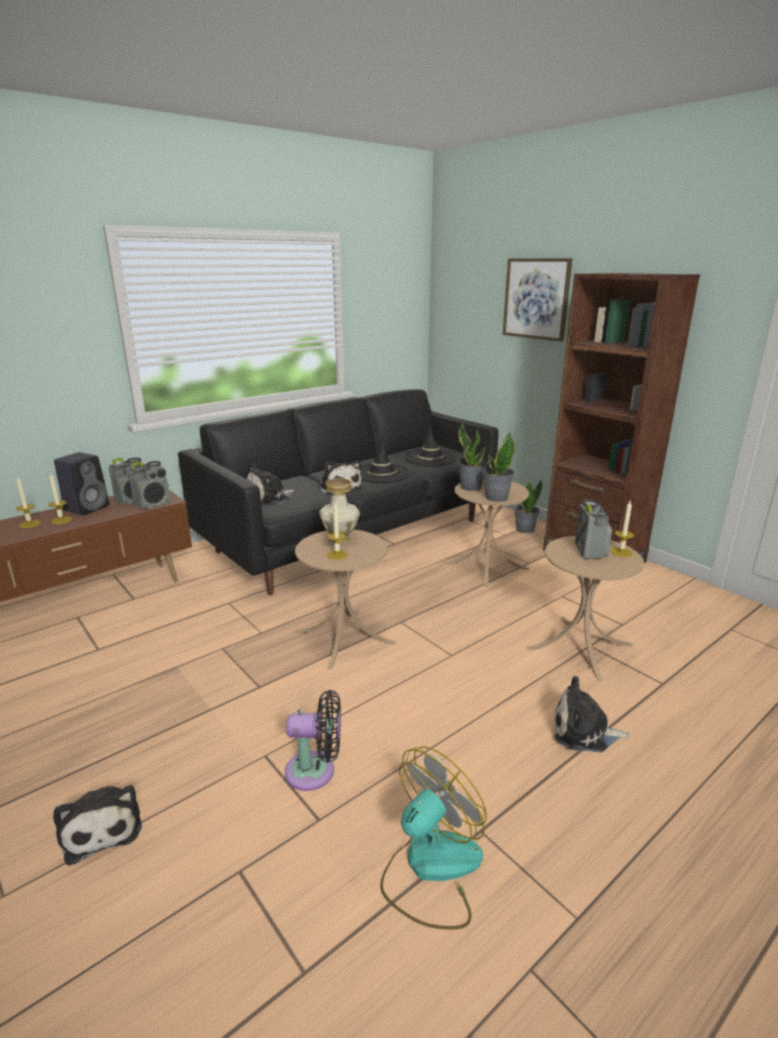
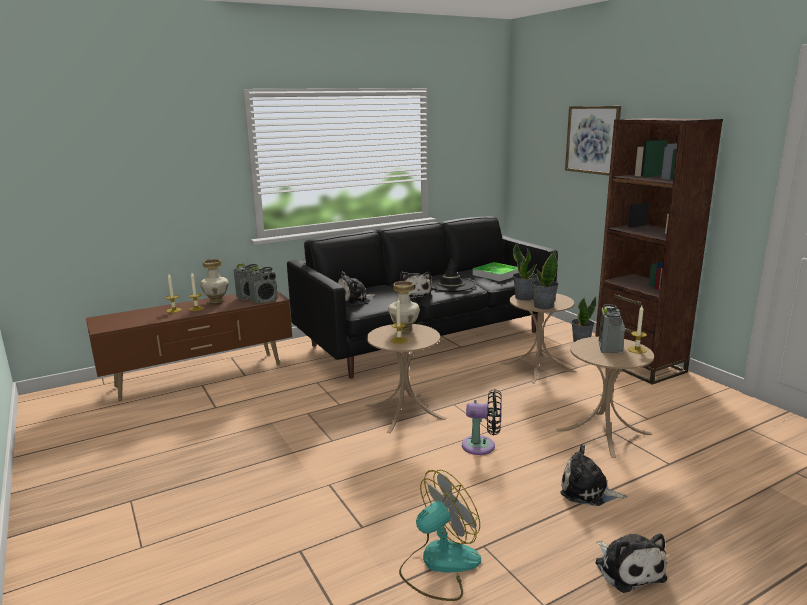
camera: 10 degrees right, 5 degrees down
(88, 507) = (216, 301): black speaker -> vase
(102, 827) = (208, 516): plush toy -> plush toy (627, 568)
(315, 771) = (365, 497): black fan -> black fan (482, 446)
(430, 458) = (496, 274): black hat -> tray

